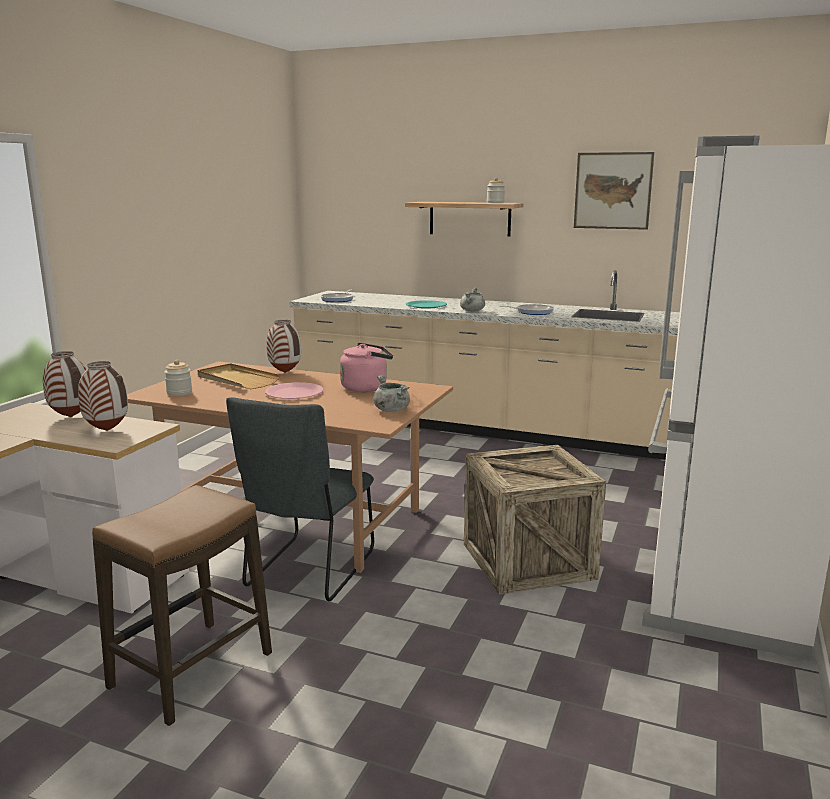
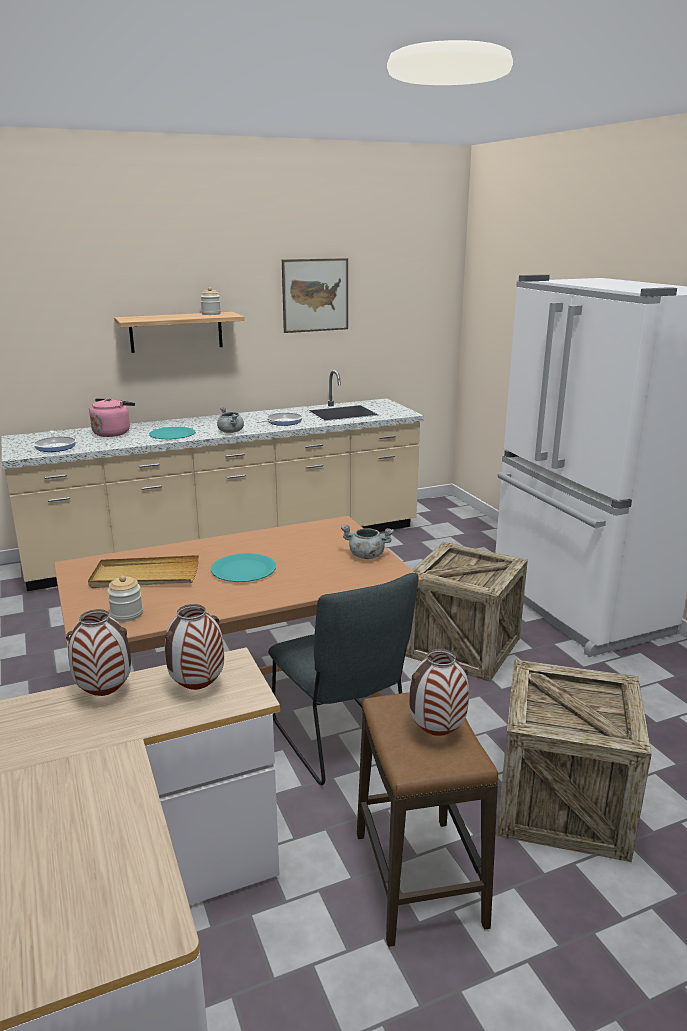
camera: 45 degrees left, 5 degrees up
(285, 372) = (171, 550): vase -> vase (437, 732)
(294, 393) = (243, 570): pink plate -> turquoise plate
(367, 387) = (289, 541): pink kettle -> pink kettle (113, 433)
(376, 701) = (562, 803): none -> crate

